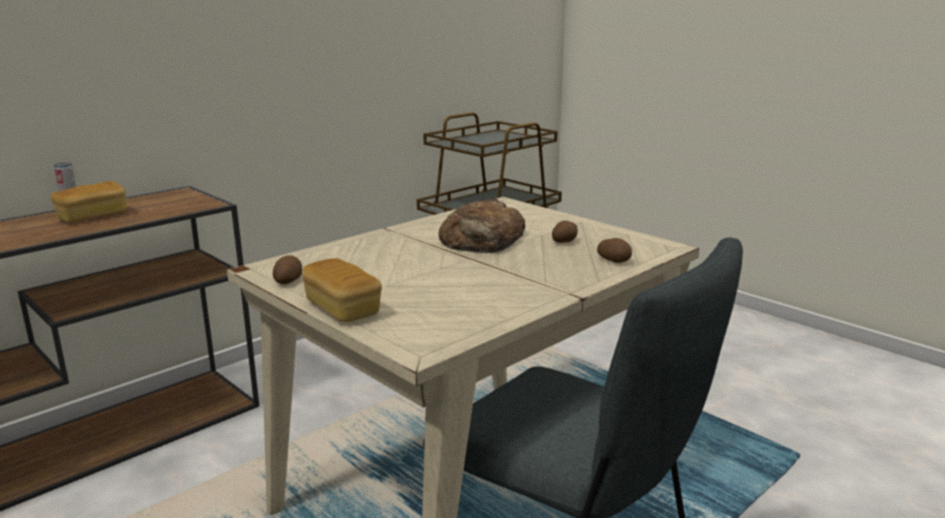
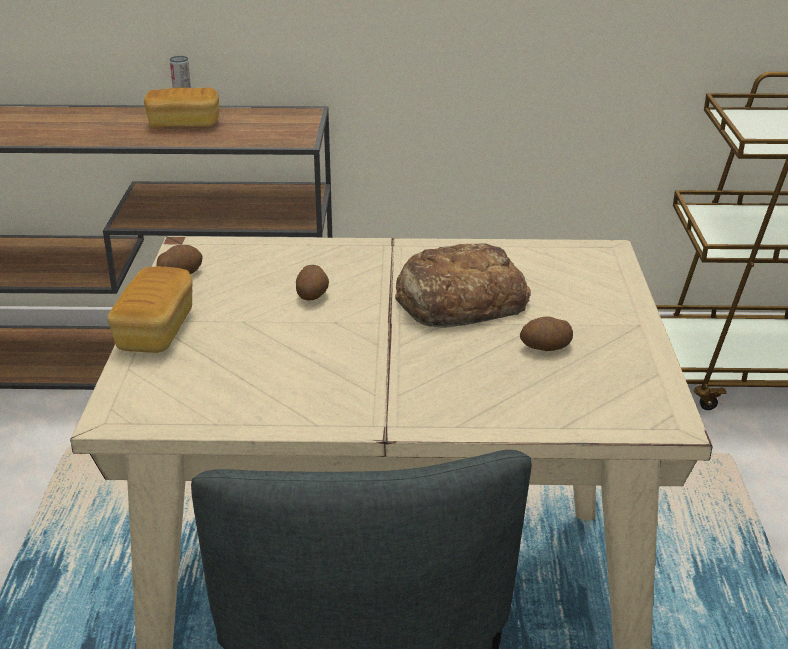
camera: 45 degrees right, 10 degrees up
(614, 260) = (543, 407): potato -> potato (313, 295)

